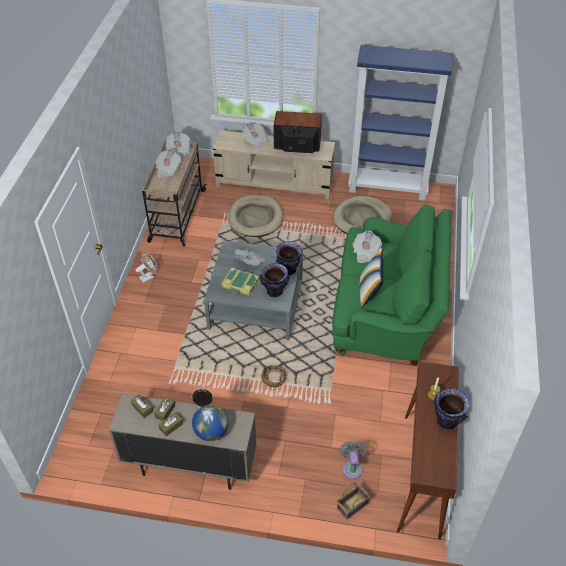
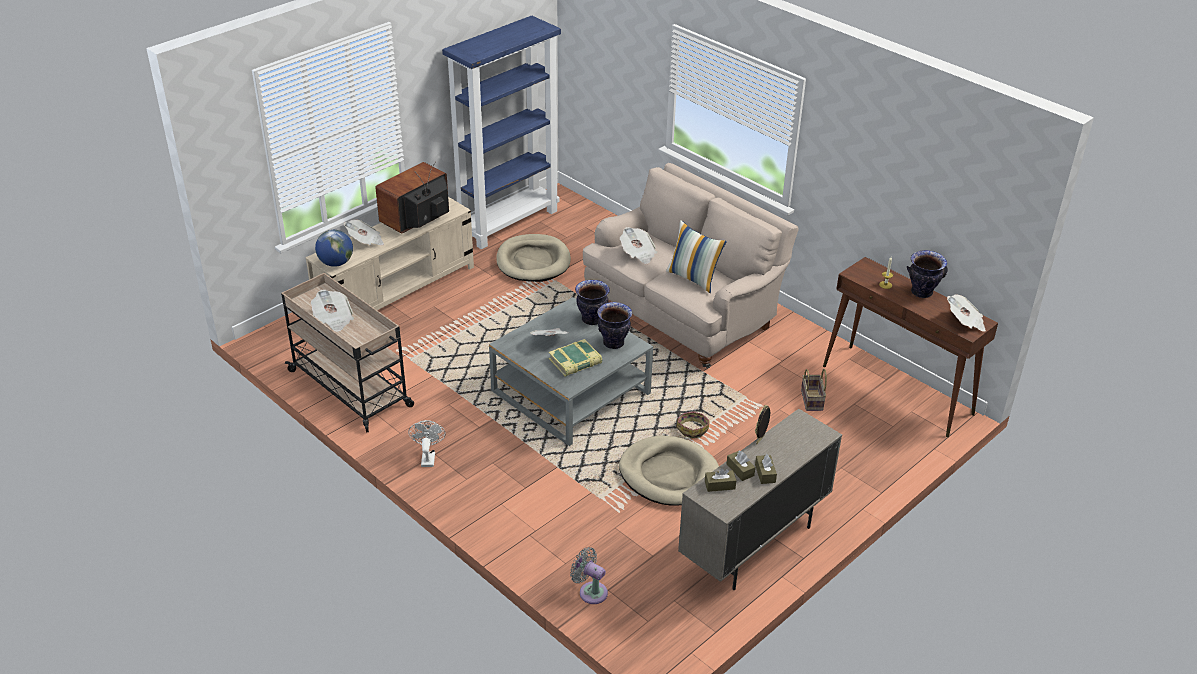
camera: 55 degrees left, 10 degrees down
(179, 151) = (310, 297): newspaper -> newspaper (965, 322)
(211, 432) = (798, 448): globe -> globe (336, 263)
(255, 218) = (436, 331): beige dog bed -> beige dog bed (669, 474)
(352, 467) = (853, 429): grey fan -> grey fan (590, 591)
(352, 507) = (898, 452): basket -> basket (812, 400)
(386, 313) = (683, 312): green sofa -> beige sofa

